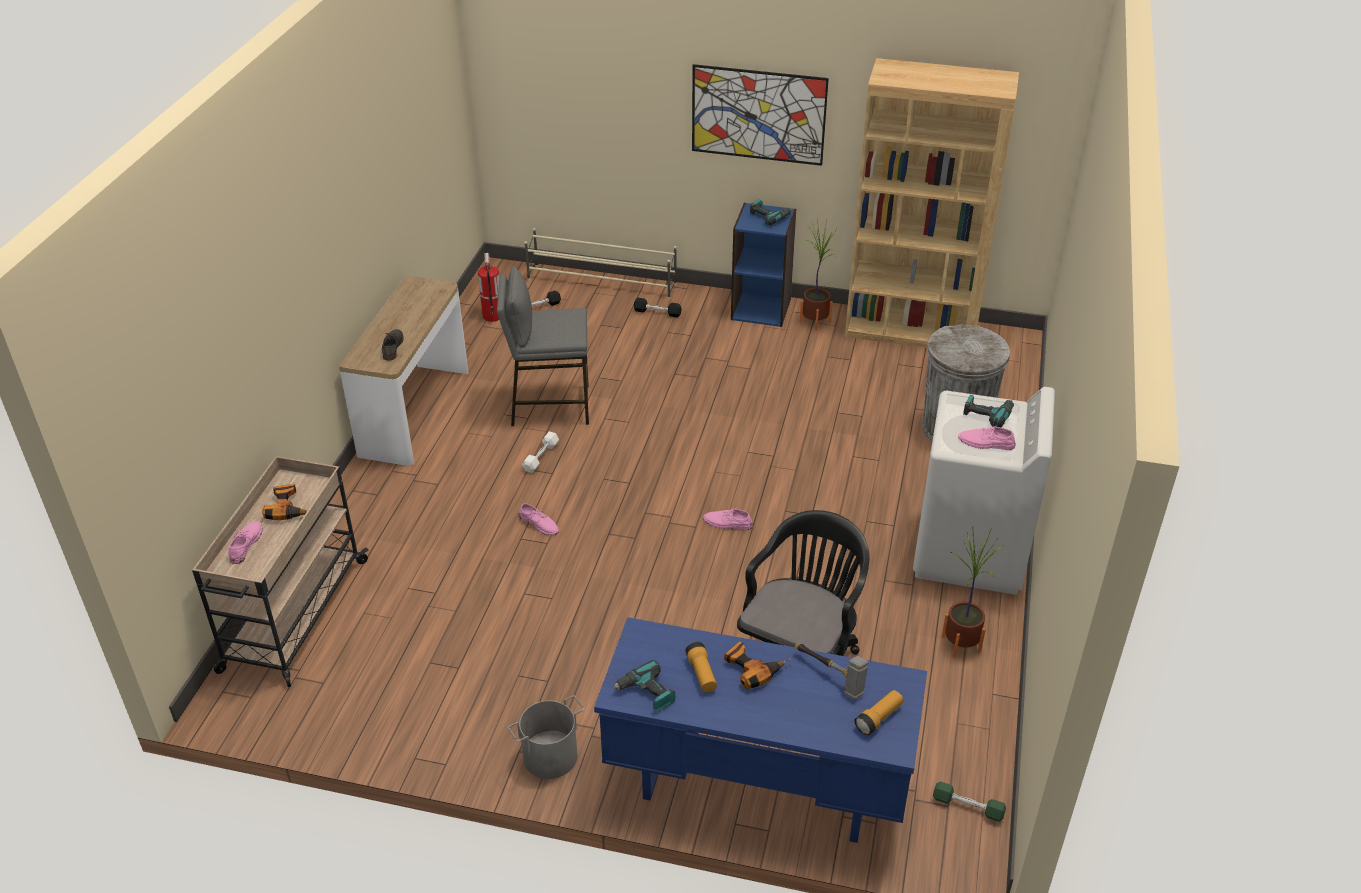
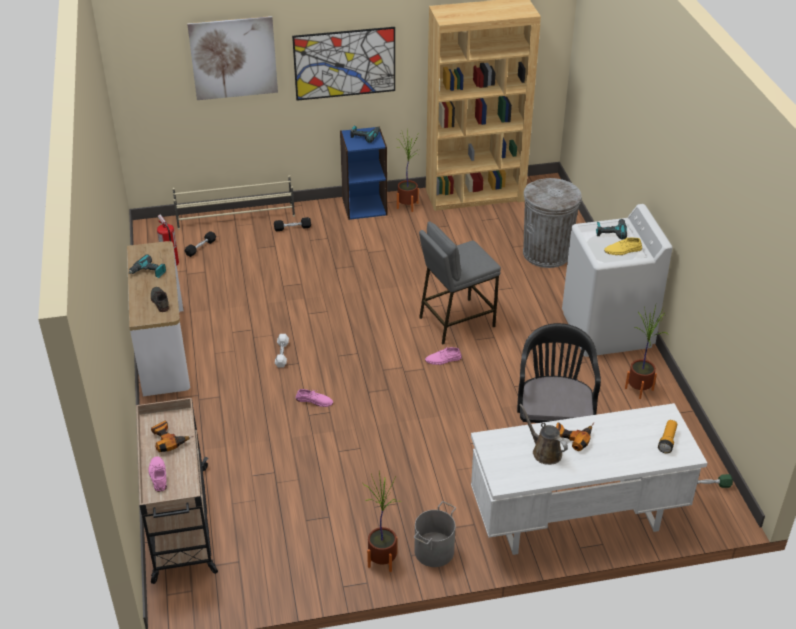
camera: 25 degrees left, 0 degrees up
(482, 744) = (382, 560): none -> potted plant
(550, 405) = (262, 316): grey stool -> grey stool (456, 321)
(618, 79) = (233, 58): none -> picture
(646, 693) = (519, 476): power drill -> power drill (148, 272)
(701, 674) = (544, 452): flashlight -> brown watering can
(755, 785) = (576, 520): blue desk -> white desk
(830, 676) = (622, 426): hammer -> none
(986, 443) = (623, 250): pink shoe -> yellow shoe

